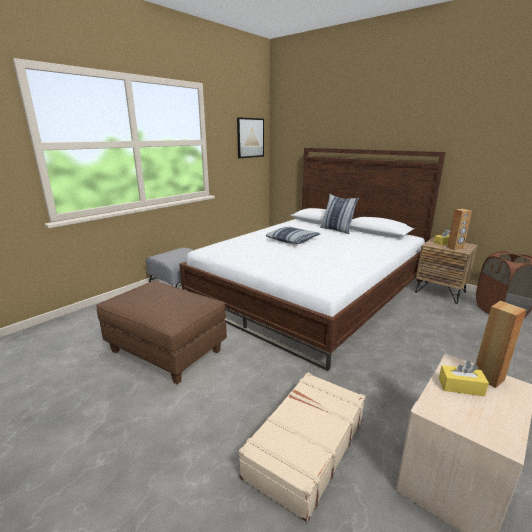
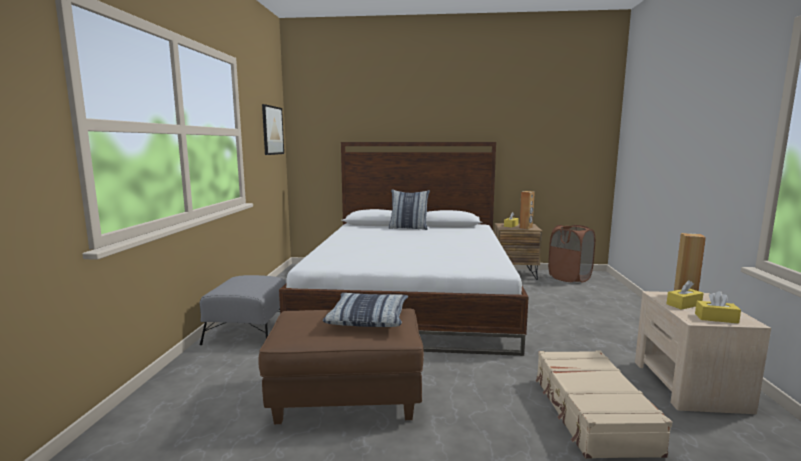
camera: 35 degrees left, 10 degrees down
(293, 240) = (388, 241): pillow -> pillow (368, 318)
(465, 419) = (716, 318): none -> yellow tissue box

